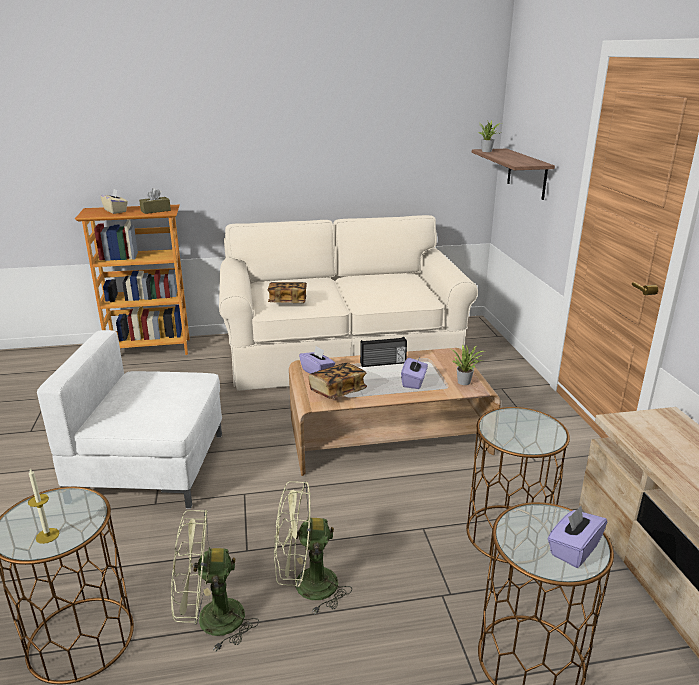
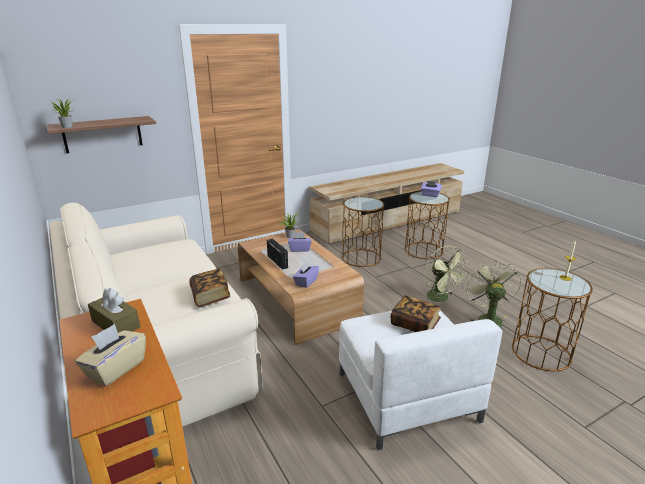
camera: 110 degrees left, 0 degrees up
(210, 621) = (487, 318): green fan -> green fan turned 150 degrees counterclockwise
(337, 391) = (328, 269): book -> book (415, 324)

